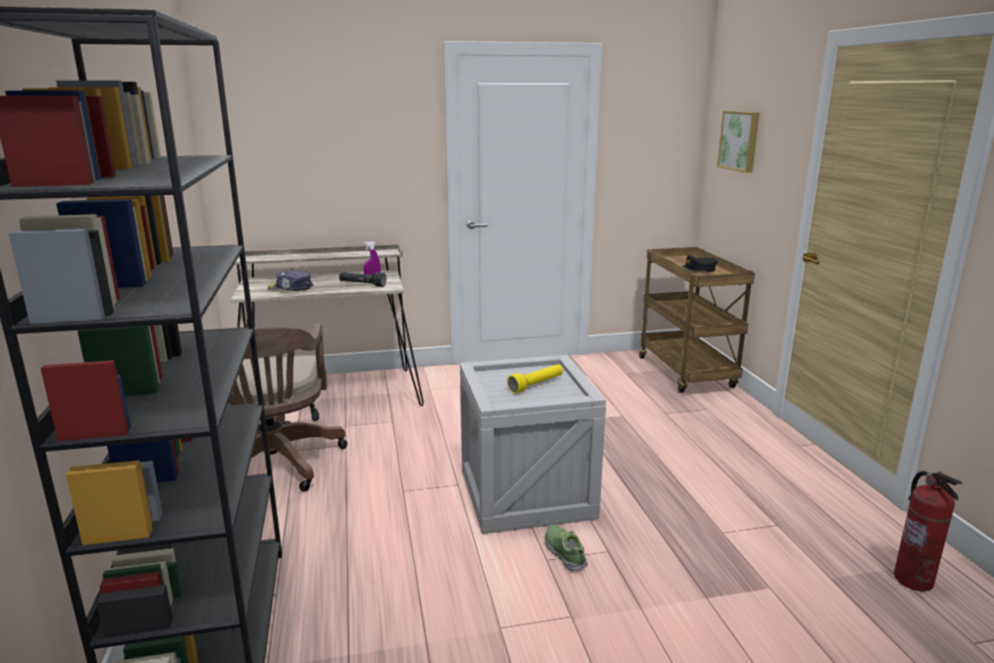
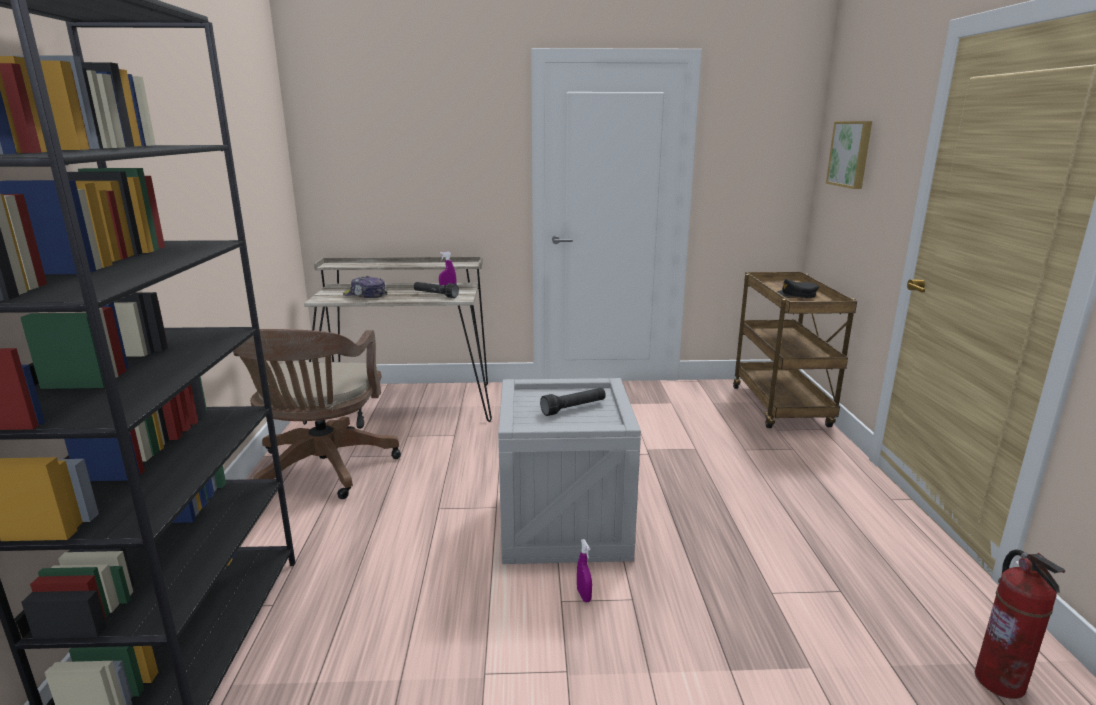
camera: 10 degrees right, 0 degrees up
(536, 385) = (574, 408): yellow flashlight -> black flashlight
(565, 553) = (584, 595): shoe -> purple spray bottle

